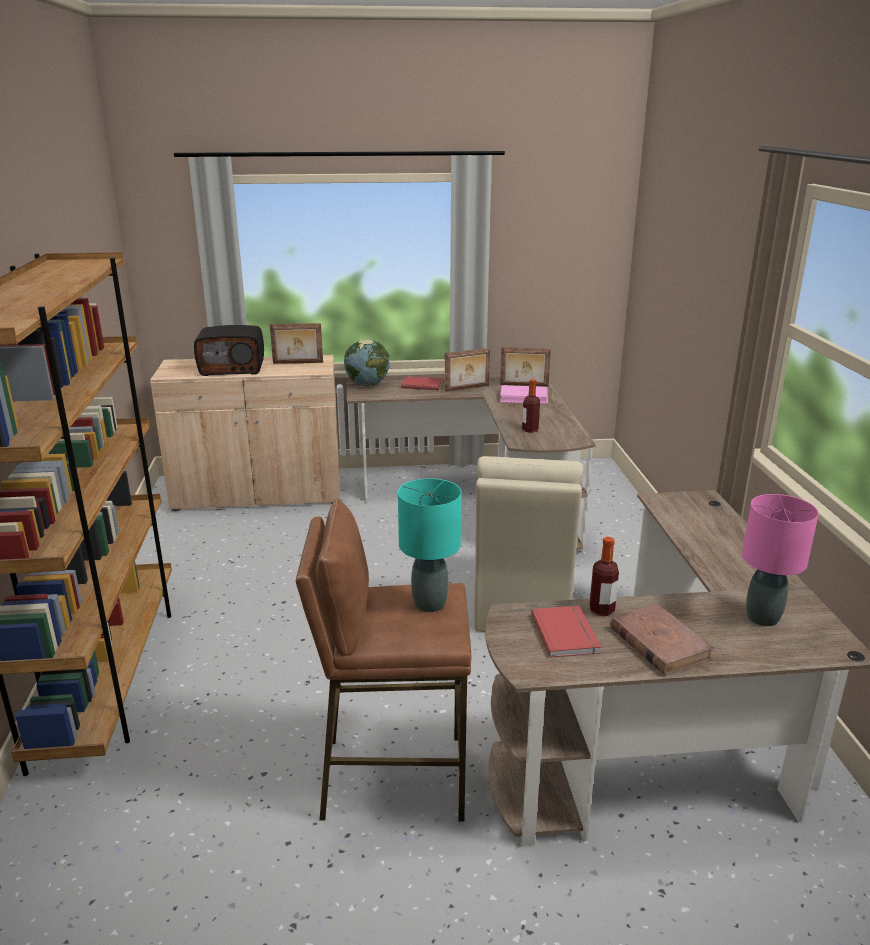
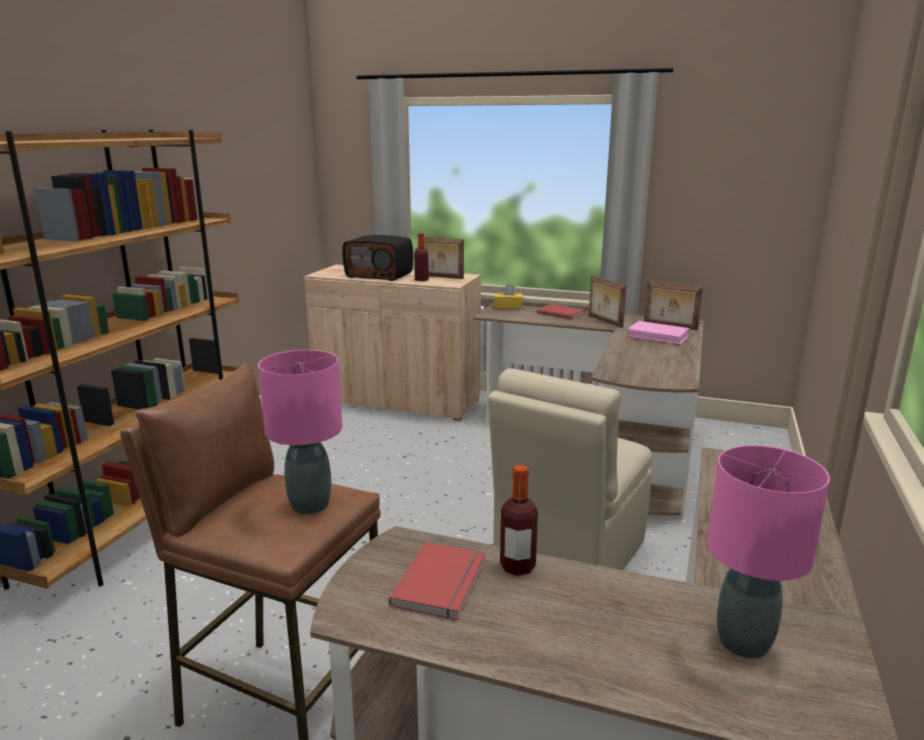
camera: 25 degrees right, 5 degrees down
(367, 384) = (508, 307): globe -> yellow tissue box
(429, 604) = (309, 505): turquoise table lamp -> pink table lamp
(467, 388) = (604, 321): picture frame -> picture frame turned 60 degrees clockwise
(530, 430) = (633, 365): bottle -> bottle (421, 280)
(659, 643) = (551, 631): brown book -> none

